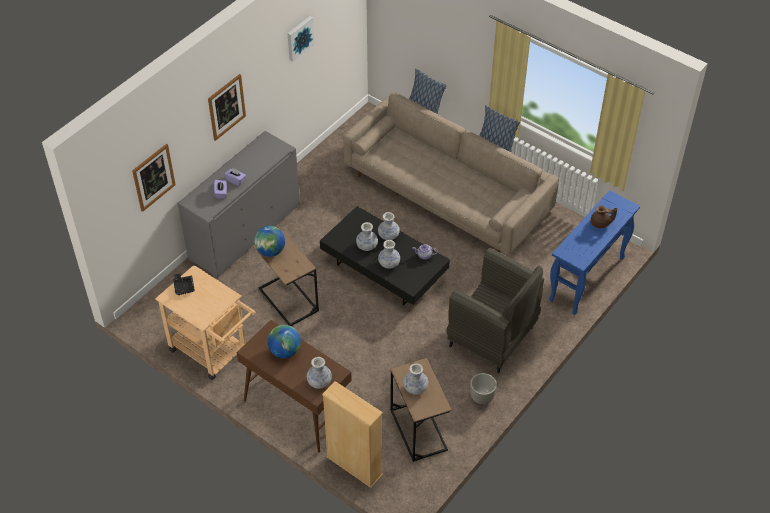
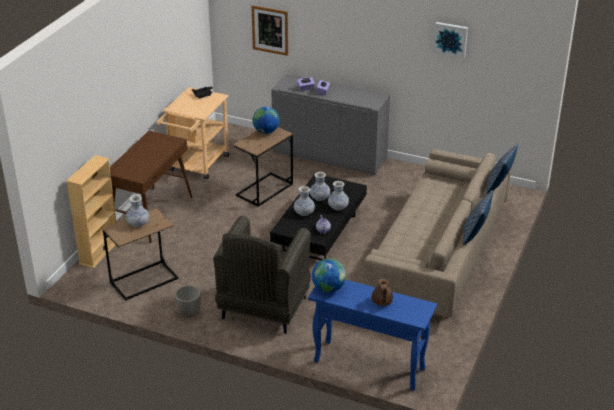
camera: 75 degrees right, 15 degrees down
(226, 107) = (354, 33): picture -> none
(285, 351) = (155, 150): globe -> globe (328, 288)
(319, 382) = (127, 170): vase -> none

